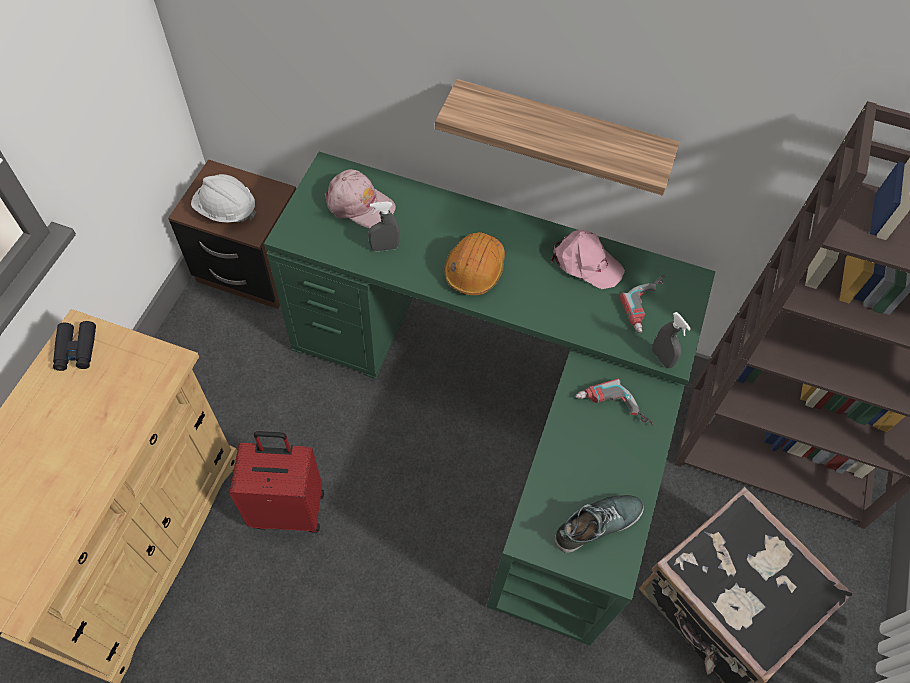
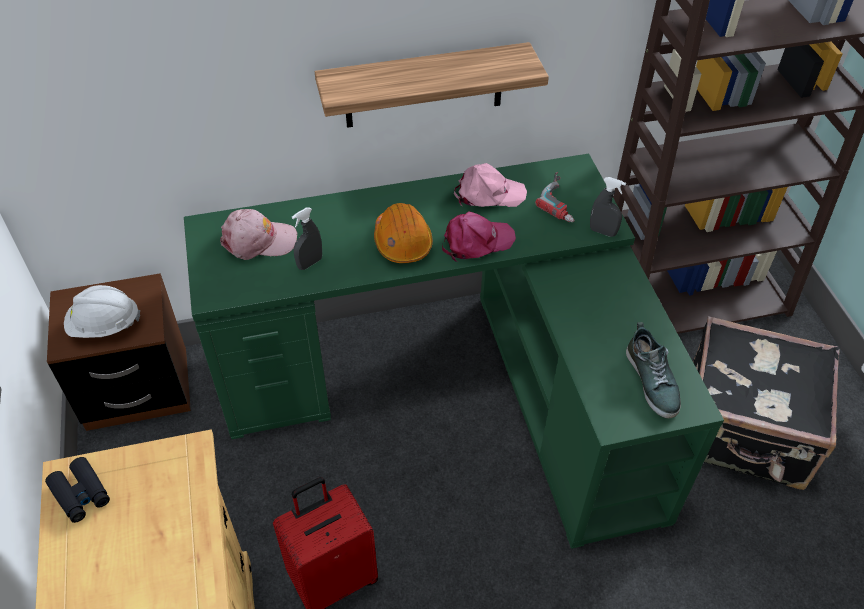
camera: 30 degrees left, 10 degrees down
(538, 304) = (476, 242): none -> pink cap
(597, 523) = (652, 380): shoe -> shoe turned 135 degrees clockwise
(612, 411) = (594, 293): power drill -> none

